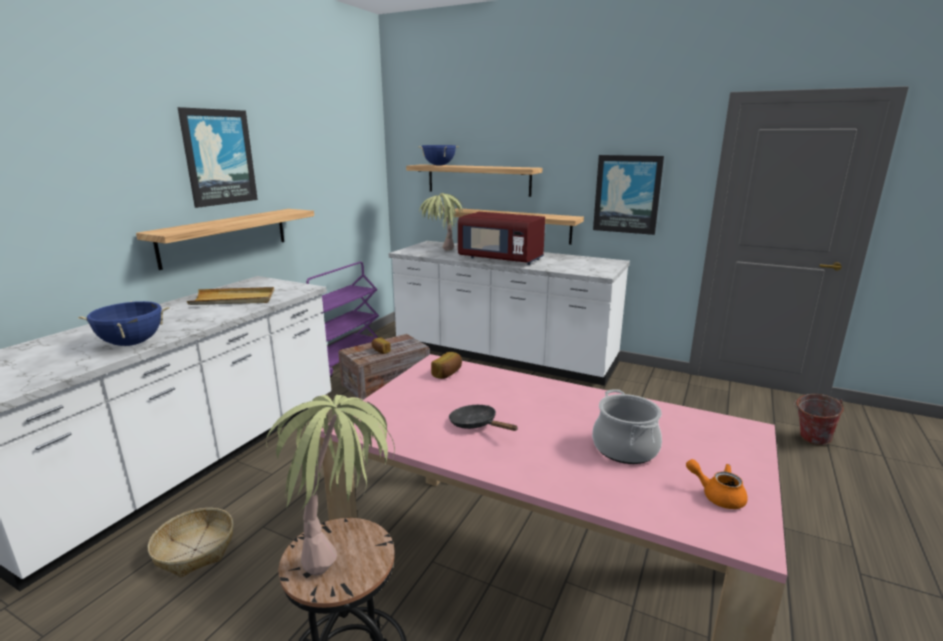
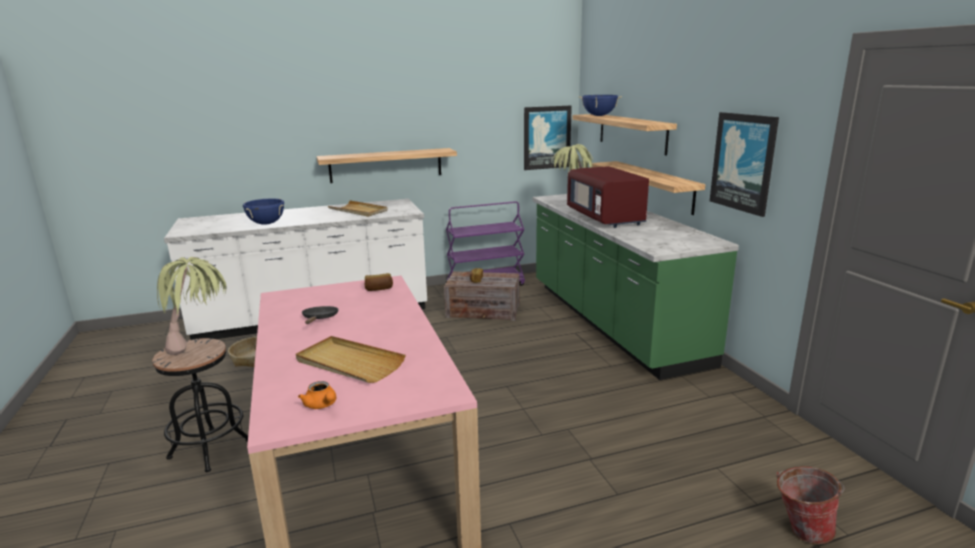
camera: 45 degrees right, 0 degrees up
(219, 157) = (386, 106): picture -> picture (546, 137)
(503, 355) = (612, 322): white counter -> green counter
(624, 448) = (349, 363): cooking pot -> beige tray
(717, 495) = (322, 405): orange teapot -> orange teapot turned 150 degrees clockwise

